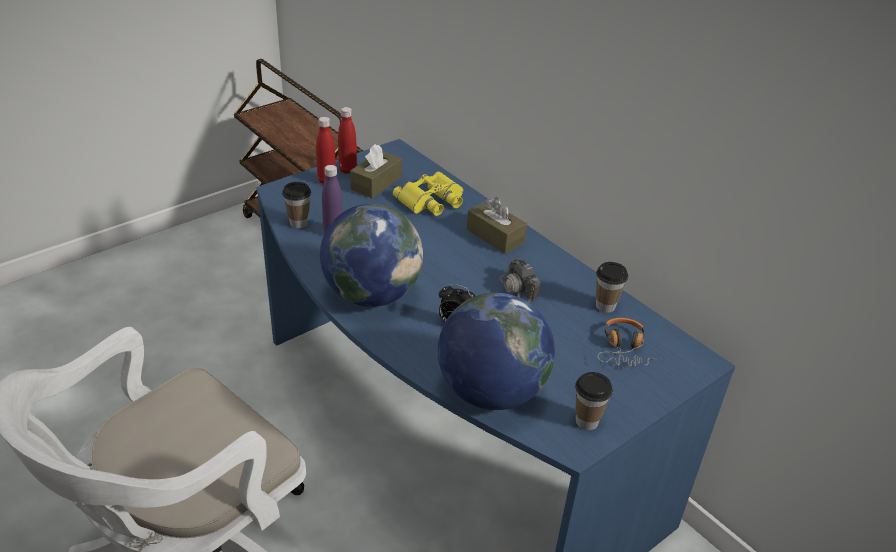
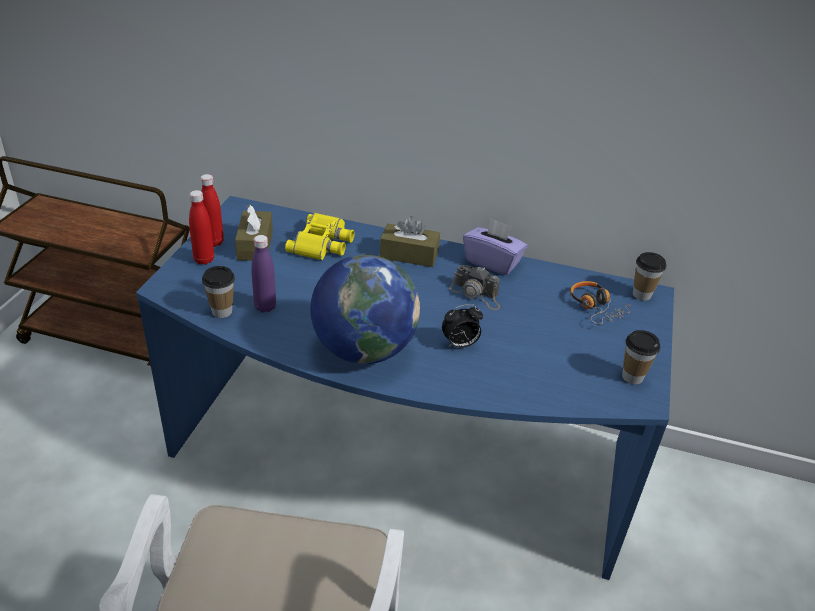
camera: 35 degrees left, 0 degrees up
(491, 392) = (545, 388): globe -> none
(566, 270) = (492, 262): none -> purple tissue box
(605, 306) = (549, 279): cup -> cup (641, 295)

